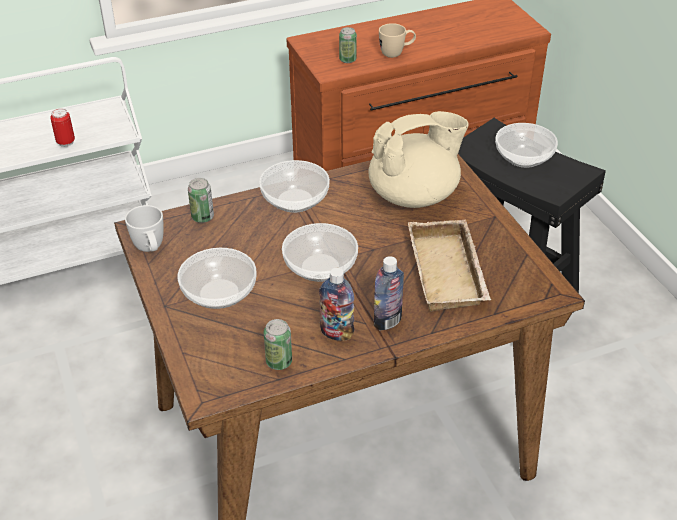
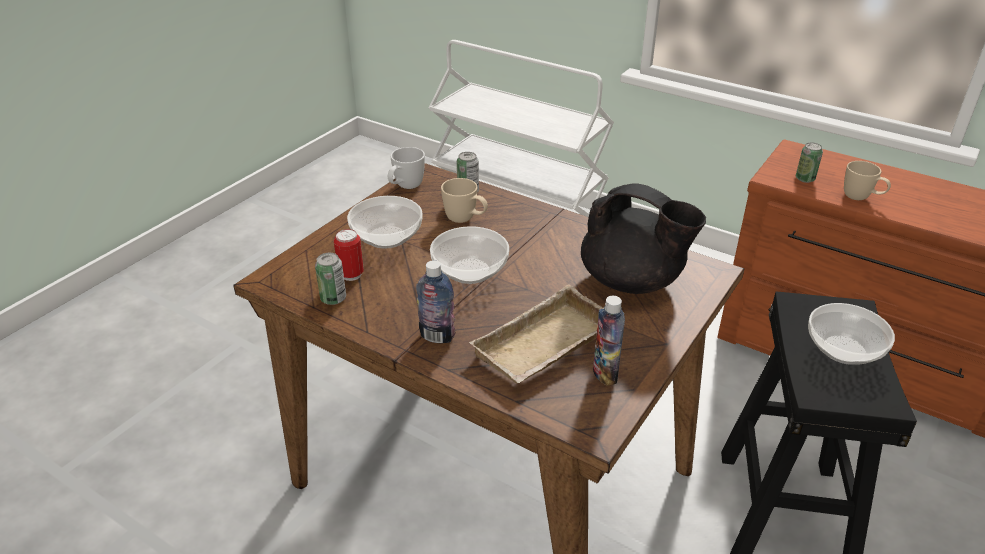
camera: 55 degrees right, 5 degrees down
(66, 142) = (529, 126): can -> can (351, 274)
(245, 238) = (465, 220): none -> beige mug
(295, 200) = (542, 223): bowl -> none
(337, 333) = (395, 314): bottle -> bottle (605, 374)
(415, 195) = (632, 281): beige teapot -> black teapot

